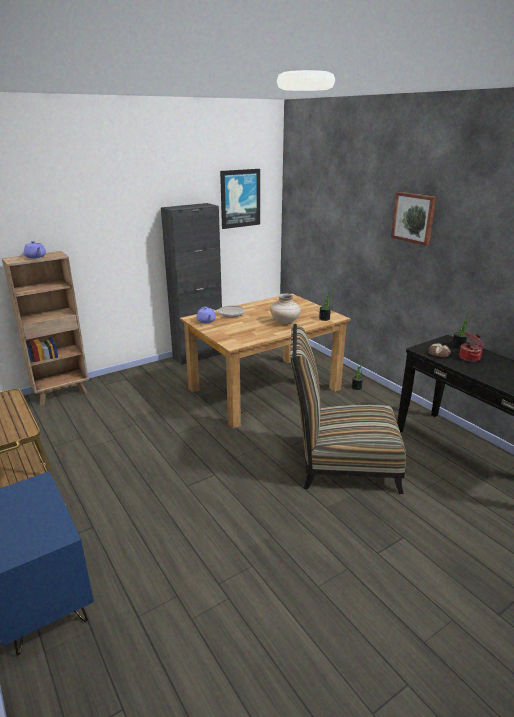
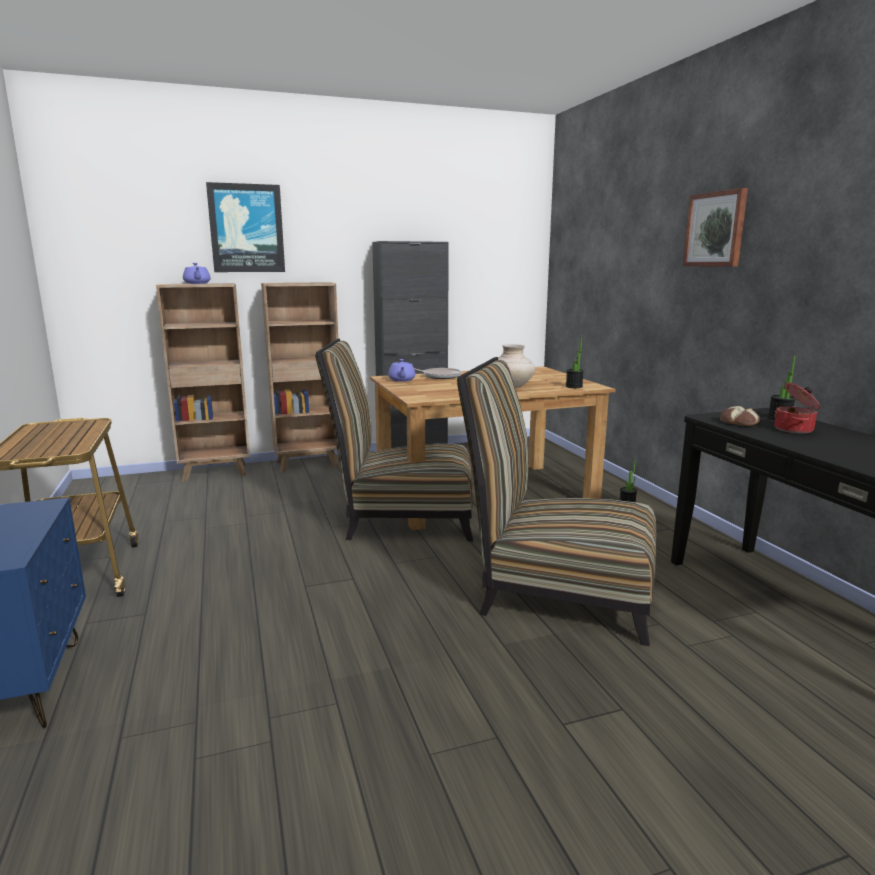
camera: 15 degrees right, 10 degrees down
(129, 376) = (309, 464): none -> brown bookcase
(221, 419) = (401, 518): none -> chair
(240, 198) = (486, 242): picture -> picture (246, 228)

